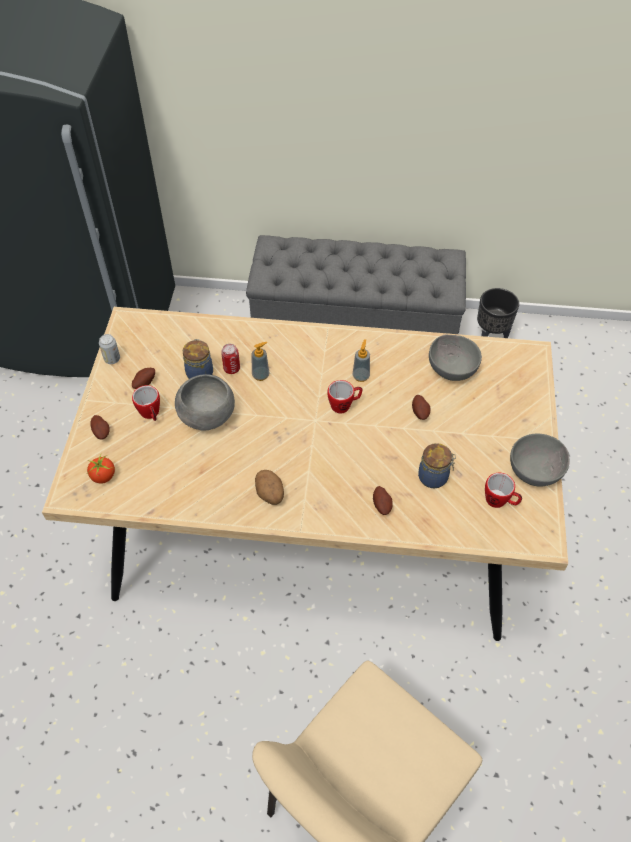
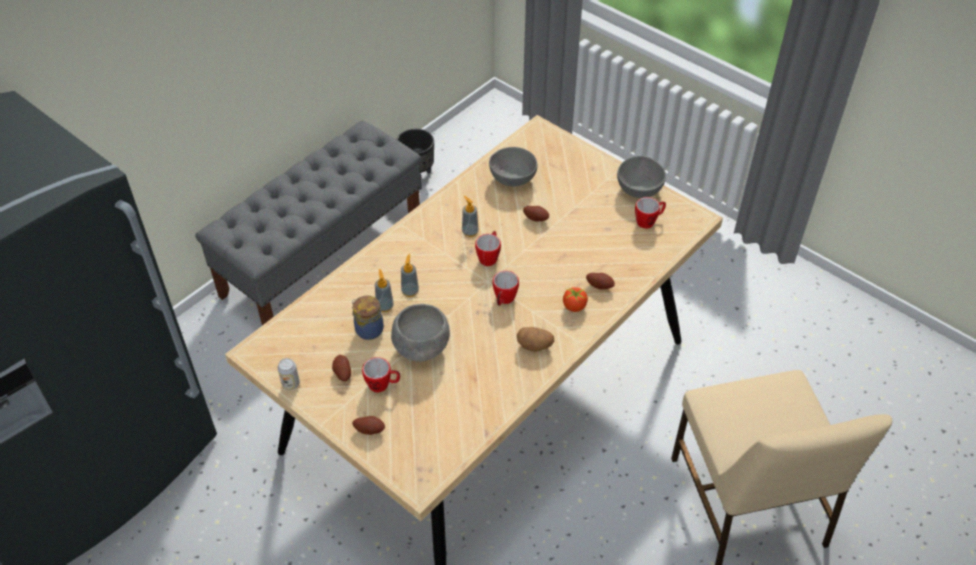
camera: 55 degrees left, 5 degrees down
(103, 476) = (420, 450): tomato -> tomato (574, 306)
(231, 368) = (384, 306): can -> soap dispenser
(304, 443) = (503, 300): none -> mug
(434, 477) = (600, 243): jar -> none

